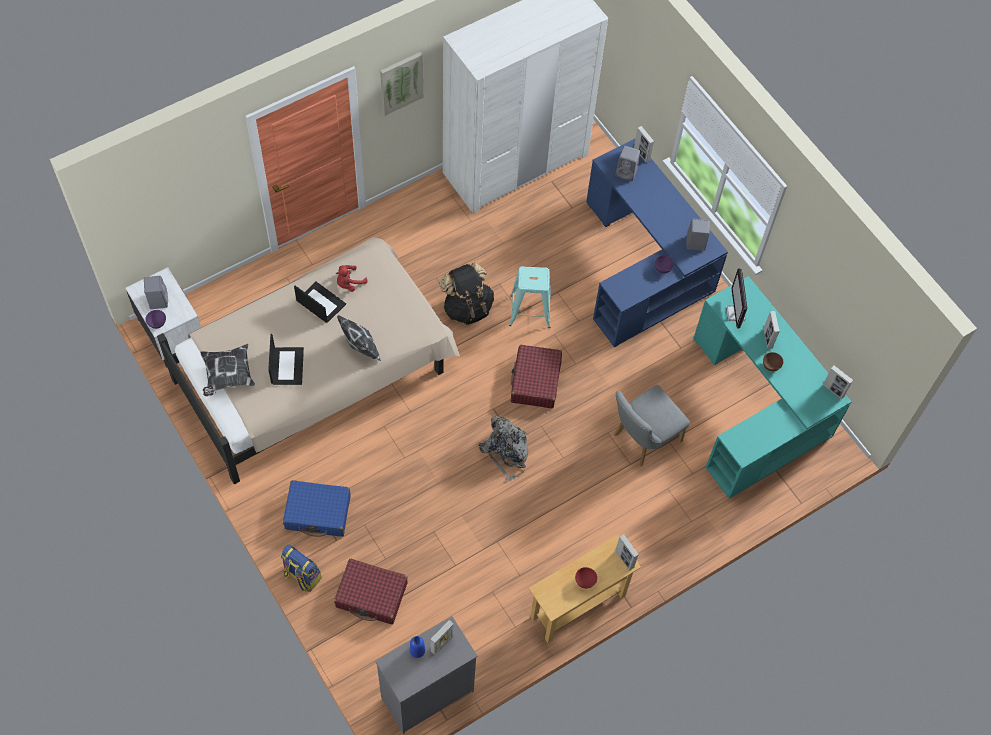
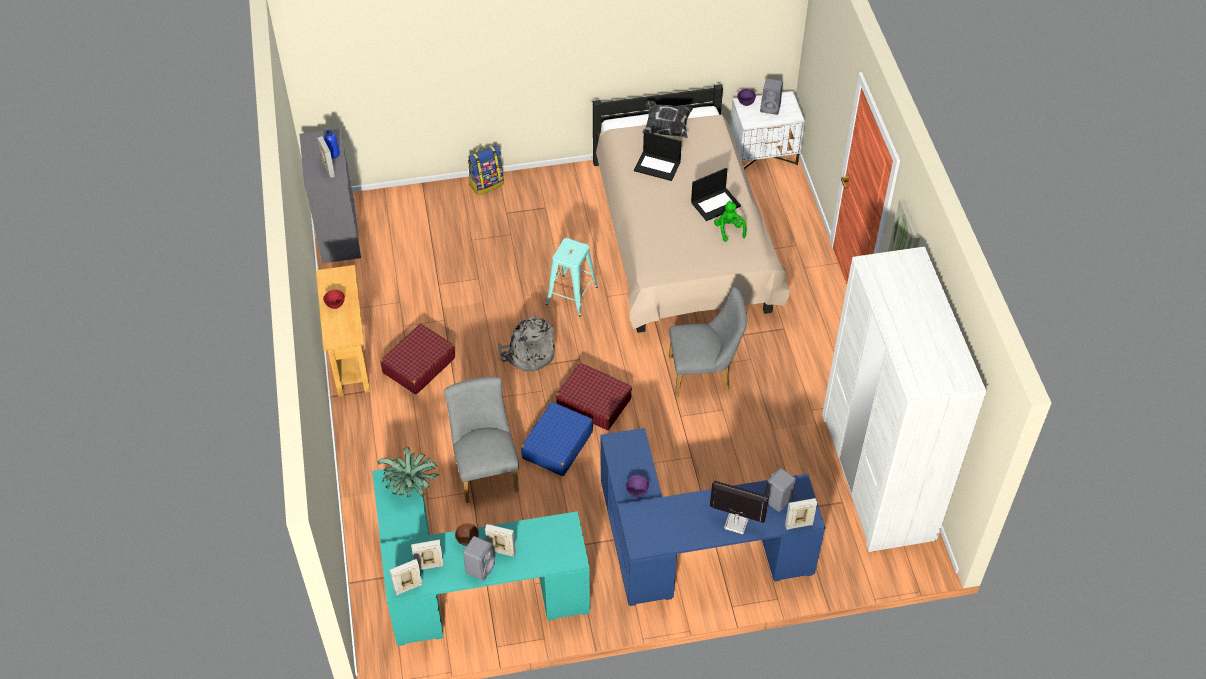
camera: 115 degrees right, 10 degrees down
(318, 513) = (538, 207): blue suitcase -> blue suitcase (557, 445)
(349, 283) = (729, 230): red plush toy -> green plush toy
(361, 350) = (650, 219): pillow -> none
(372, 595) = (443, 222): red suitcase -> red suitcase (418, 365)
(467, 307) = (704, 374): black backpack -> grey chair
(530, 311) = (678, 425): turquoise stool -> turquoise stool (571, 295)
(624, 559) = (337, 340): picture frame -> picture frame (429, 566)
(695, 243) = (654, 530): grey speaker -> grey speaker (480, 567)
(735, 313) = (546, 533): monitor -> monitor (735, 523)
(740, 432) = (411, 485): none -> potted plant

